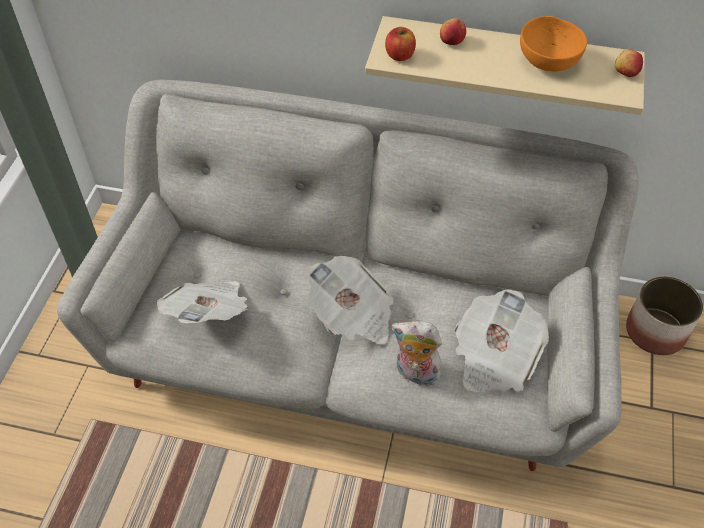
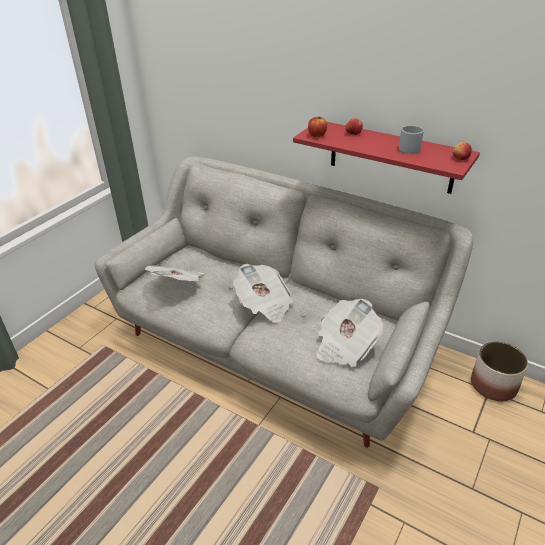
camera: 20 degrees right, 15 degrees down
(415, 373) = (288, 343): plush toy -> none
(505, 63) = (391, 157): beige shelf -> red shelf
(548, 61) = (410, 148): orange bowl -> grey mug

